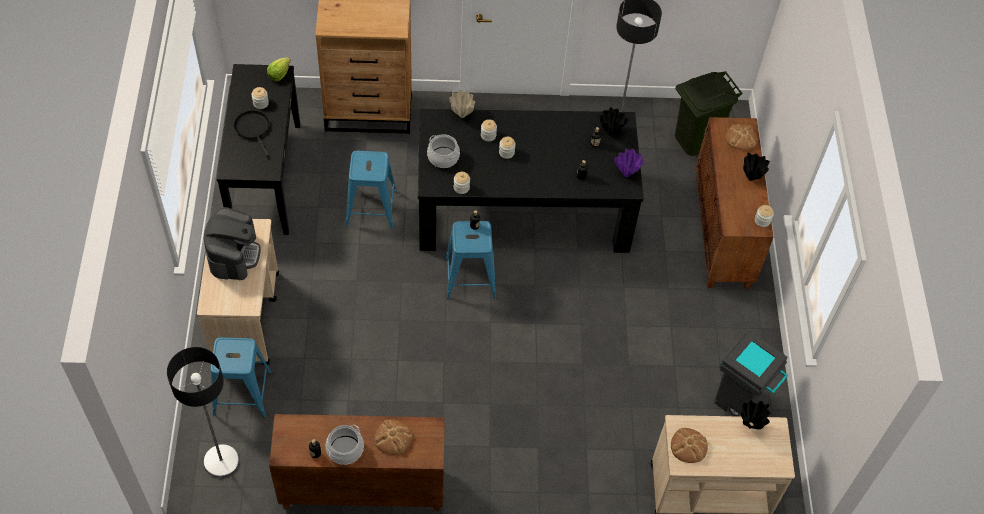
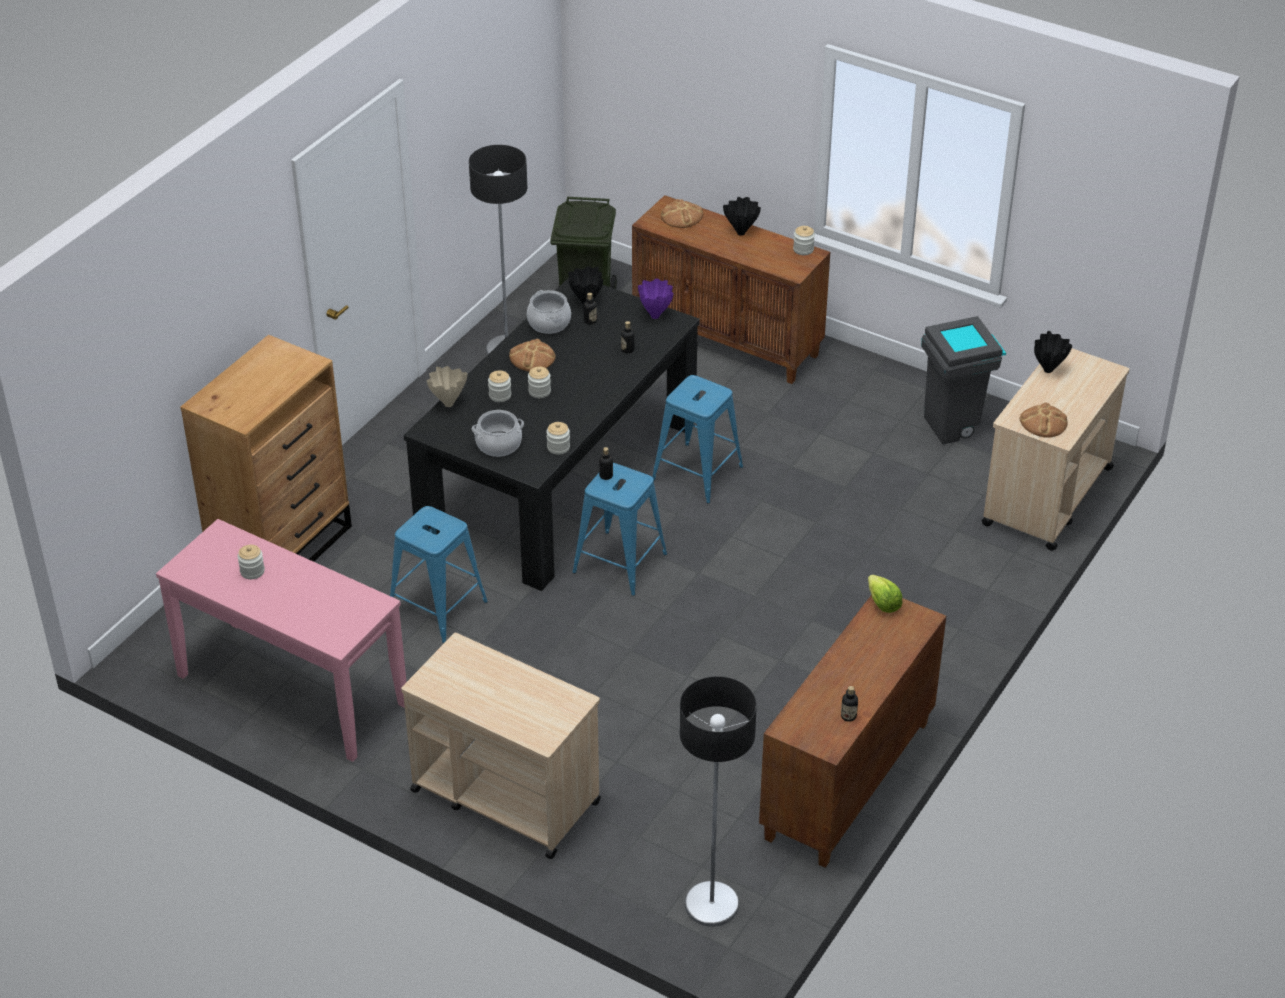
camera: 55 degrees left, 15 degrees down
(233, 254) = (481, 687): coffee machine -> none
(243, 393) = (622, 843): blue stool -> blue stool (697, 473)
(253, 128) = (288, 594): black frying pan -> none
(265, 177) = (291, 690): black console table -> pink console table
(279, 74) = (219, 536): lettuce -> lettuce (882, 603)
(345, 450) = (862, 688): cooking pot -> cooking pot (549, 323)
(393, 438) = (874, 641): bread -> bread (532, 358)

